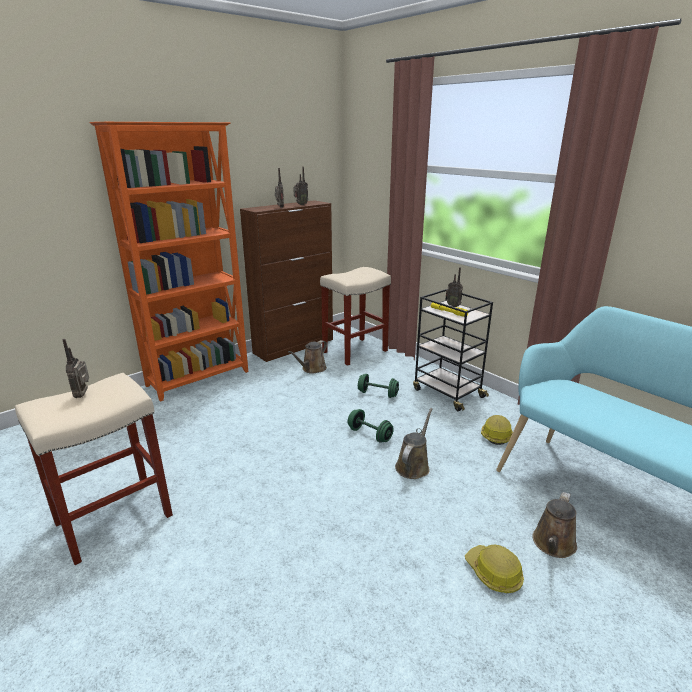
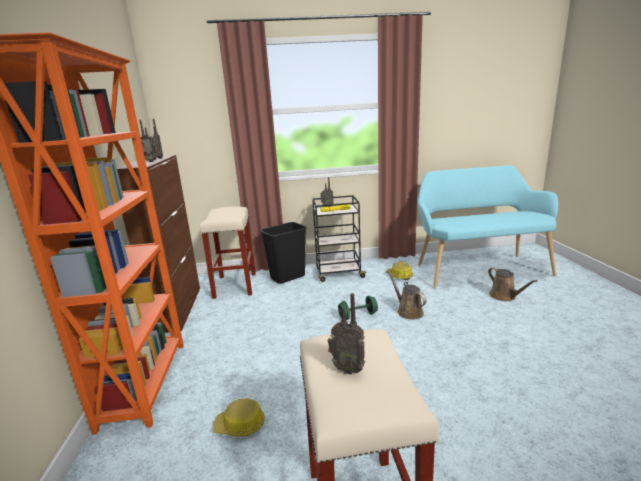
camera: 55 degrees left, 5 degrees down
(312, 369) = (233, 311): brown watering can -> none
(377, 394) = (309, 296): green dumbbell -> none
(400, 369) = (287, 277): none -> black trash can
(493, 573) = (521, 320): hard hat -> hard hat (240, 425)

